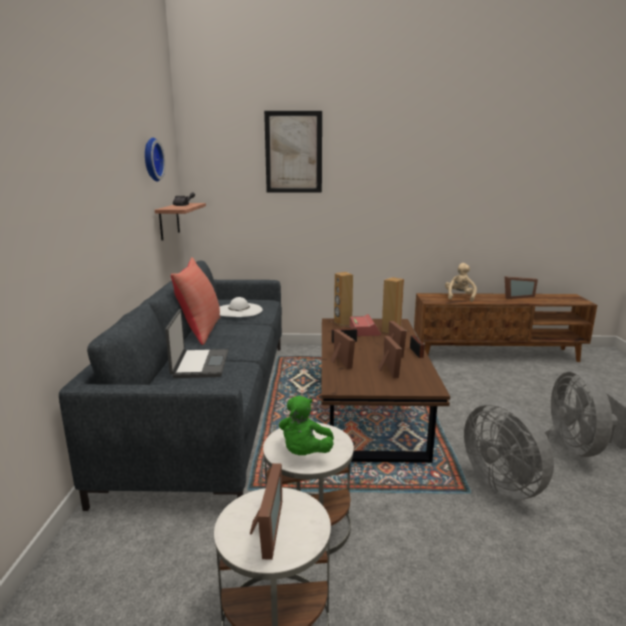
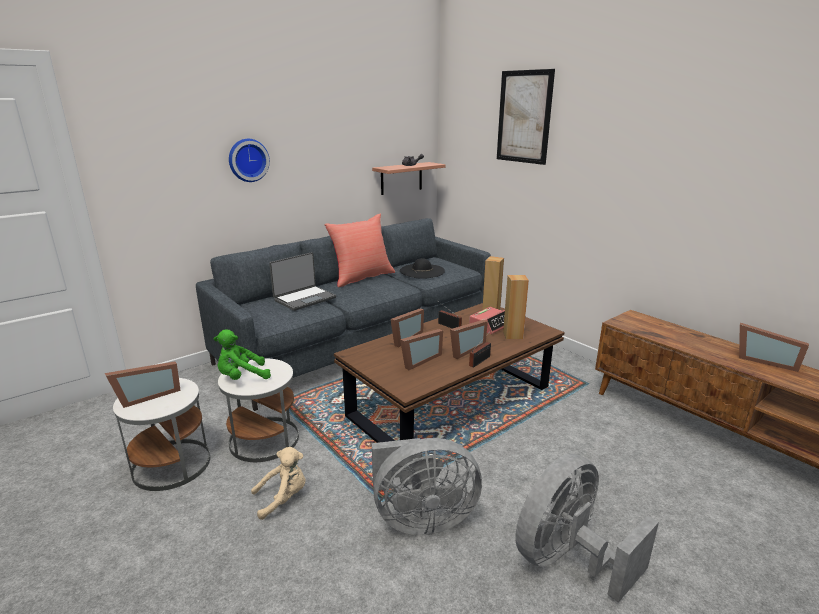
camera: 50 degrees right, 5 degrees up
(151, 159) = (374, 124): wall clock -> wall clock (248, 160)
(239, 310) = (422, 271): white hat -> black hat
(459, 297) = (671, 331): beige plush toy -> beige plush toy (283, 498)
(505, 483) = (420, 518): grey fan -> grey fan turned 120 degrees counterclockwise

